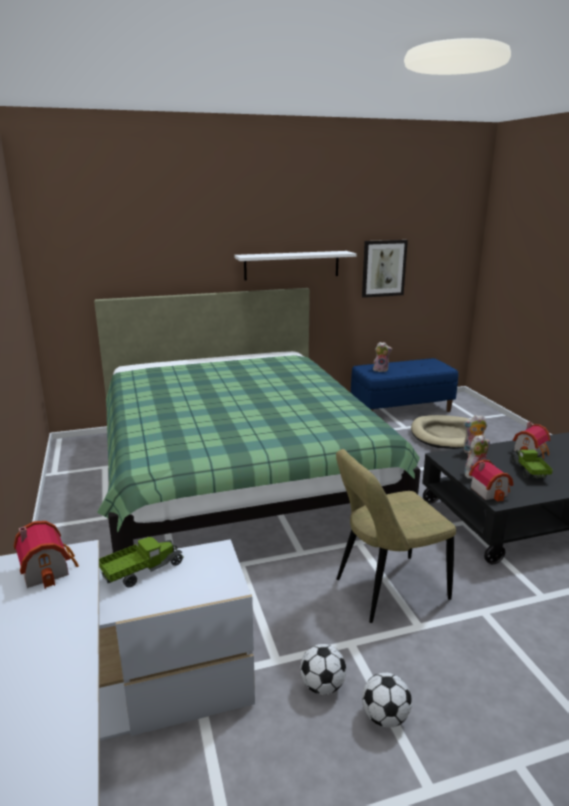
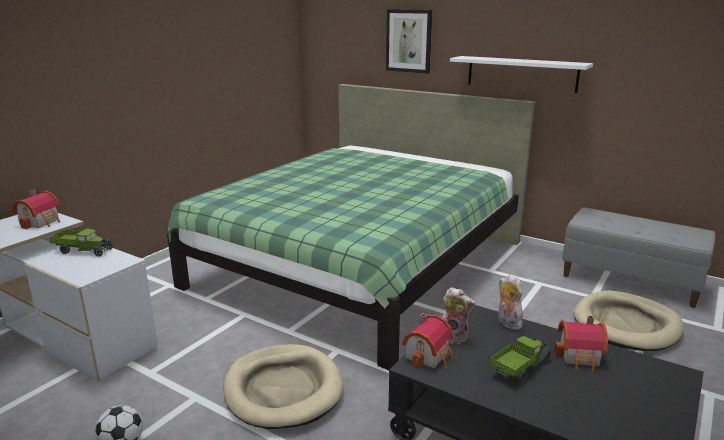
camera: 50 degrees right, 0 degrees up
(322, 686) = (137, 403): football -> none
(381, 370) = (604, 220): plush toy -> none
(383, 268) = (645, 91): picture -> picture (409, 41)
(386, 590) = (283, 389): beige chair -> beige dog bed
(401, 409) = (630, 280): blue bench -> grey bench

